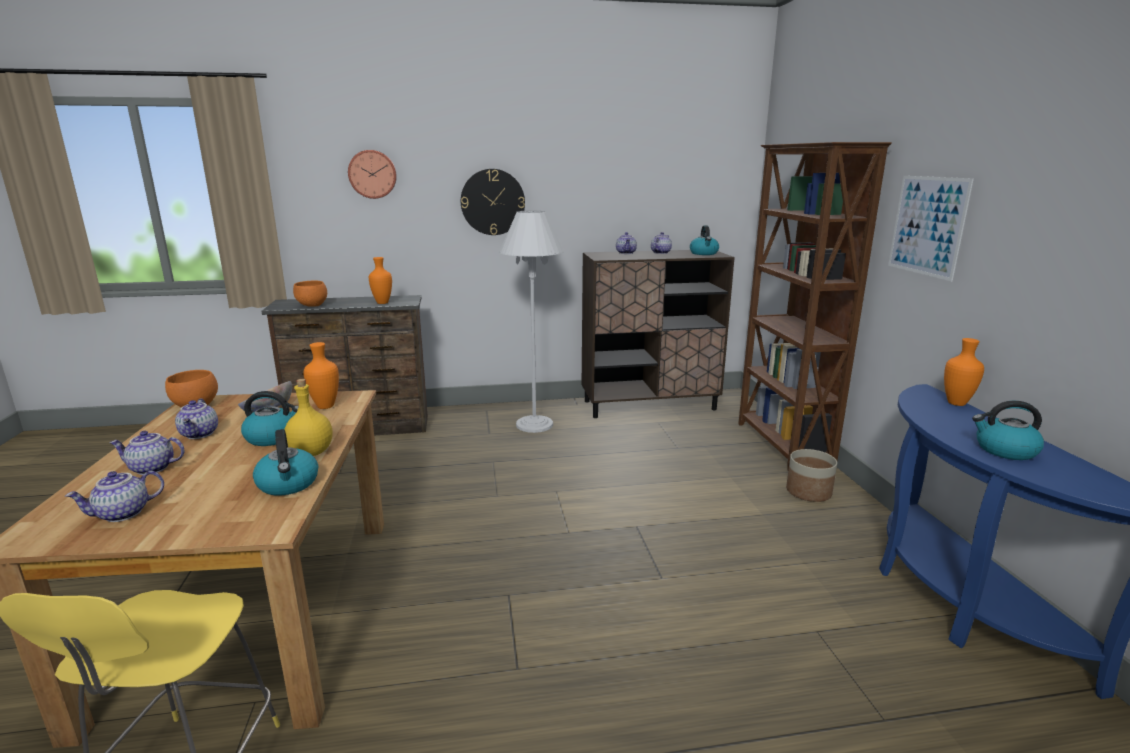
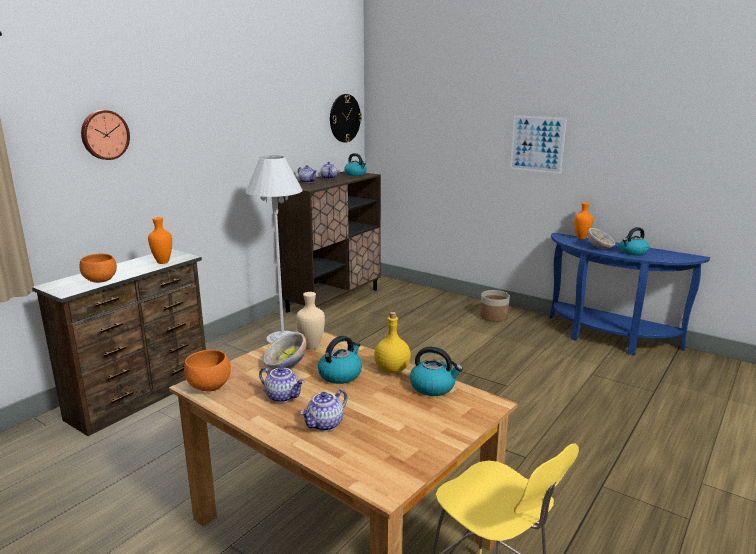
camera: 45 degrees left, 0 degrees up
(122, 514) = (397, 446): teapot -> none
(324, 406) = (311, 347): orange vase -> beige vase
(492, 202) = (206, 151): wall clock -> wall clock (344, 118)
(782, 445) = (443, 297): brown bookcase -> none
(951, 425) = (600, 248): none -> bowl

